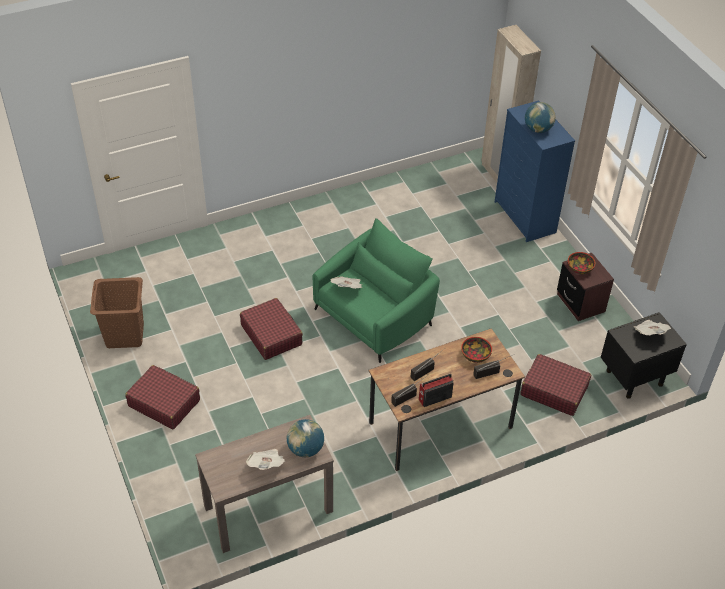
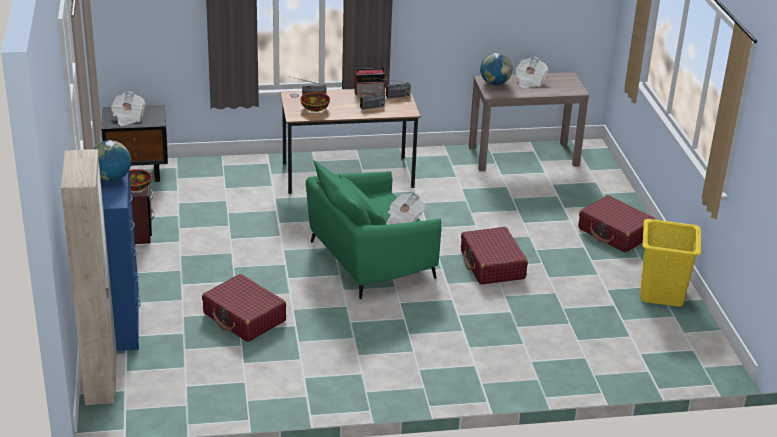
camera: 165 degrees left, 15 degrees down
(125, 335) = (661, 293): brown laundry basket -> yellow laundry basket
(553, 390) = (223, 177): red suitcase -> red suitcase (244, 317)

